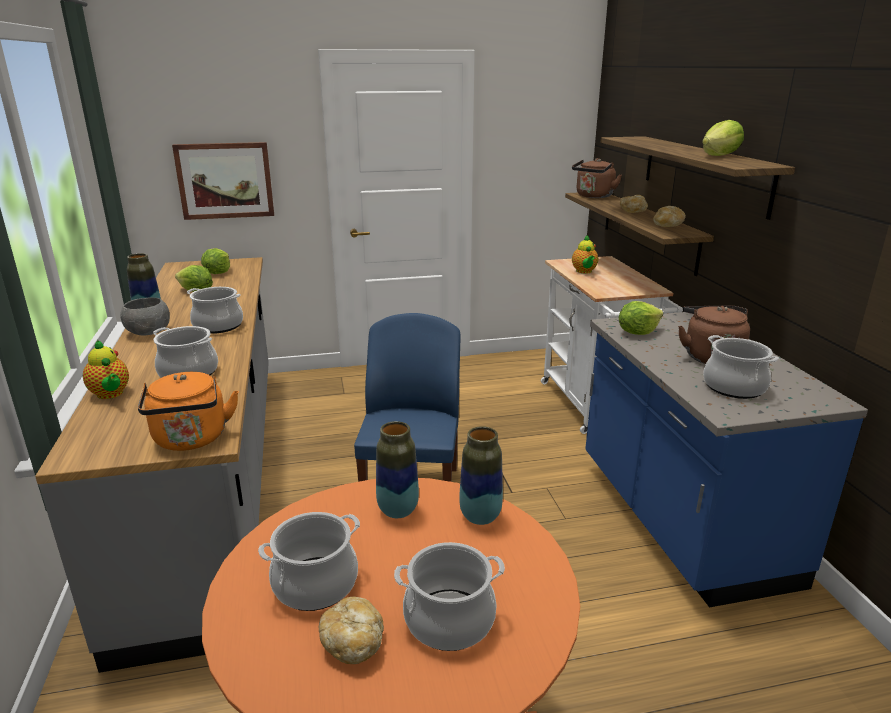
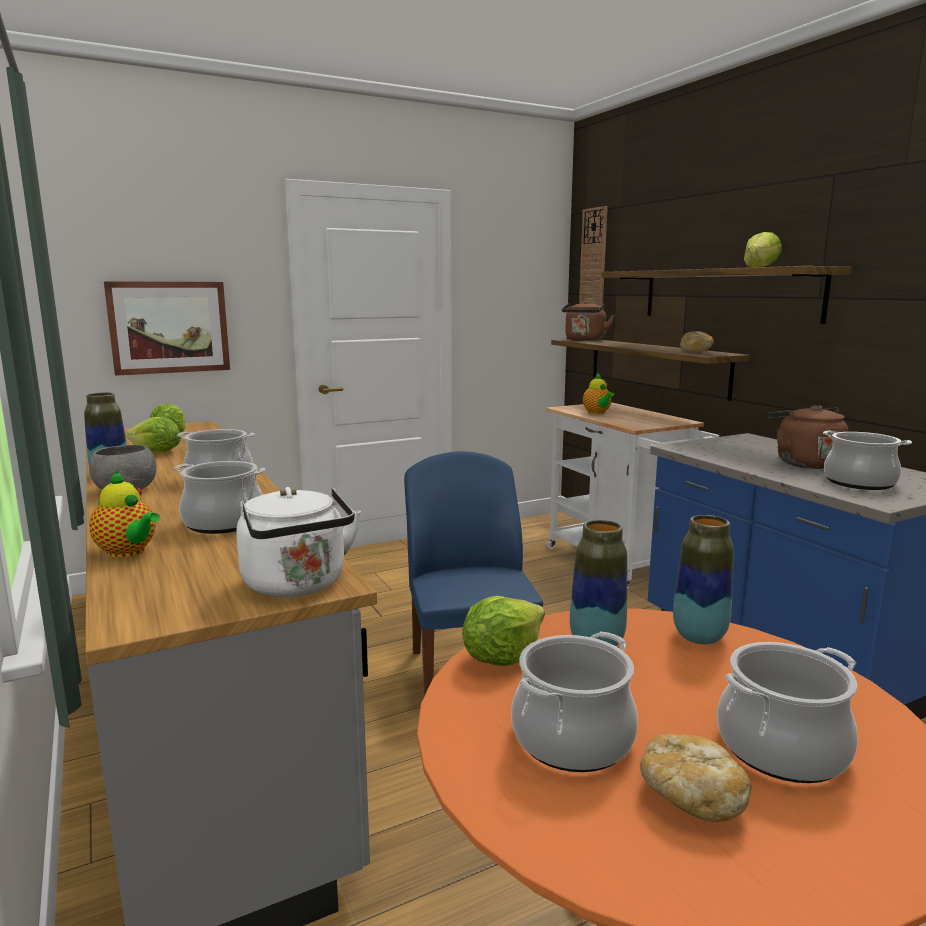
camera: 15 degrees left, 10 degrees down
(191, 440) = (298, 585): orange kettle -> white kettle
(613, 114) = (593, 258): none -> wall clock
(633, 212) = (643, 346): bread -> none
(637, 332) = (710, 451): lettuce -> lettuce (502, 657)

